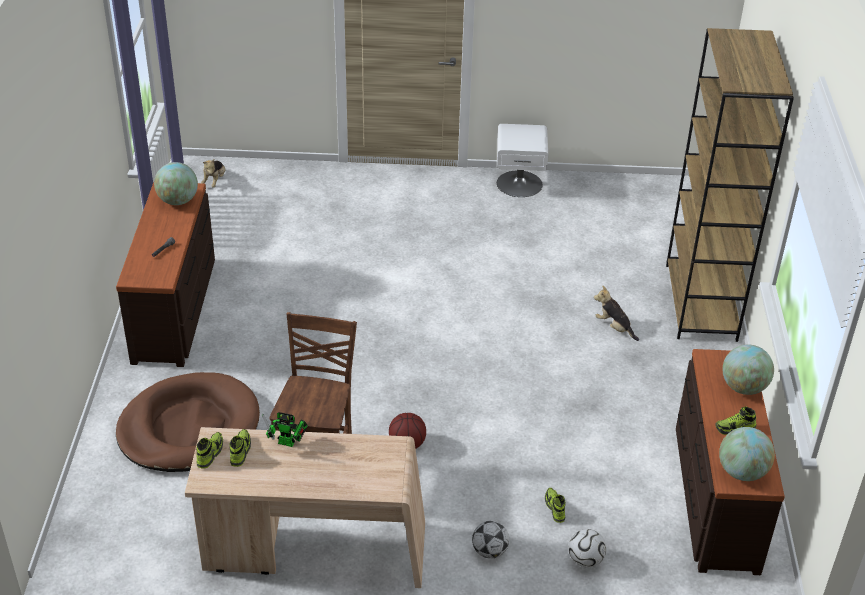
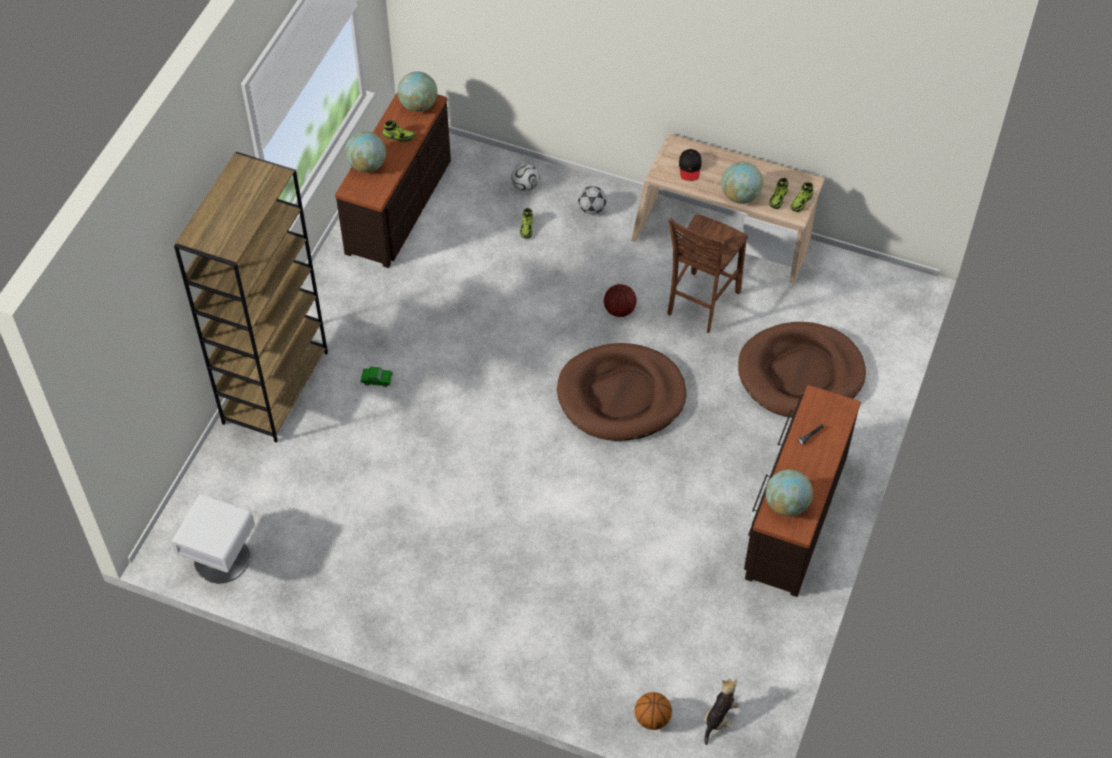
camera: 160 degrees left, 15 degrees up
(266, 172) = (652, 719): none -> basketball
(289, 443) = (740, 196): toy robot -> globe
(362, 463) = (690, 168): none -> black cap
(372, 366) = (621, 395): none -> brown dog bed
(519, 183) = (357, 610): white nightstand -> white nightstand (221, 559)
(614, 327) = (377, 380): plush toy -> toy car

